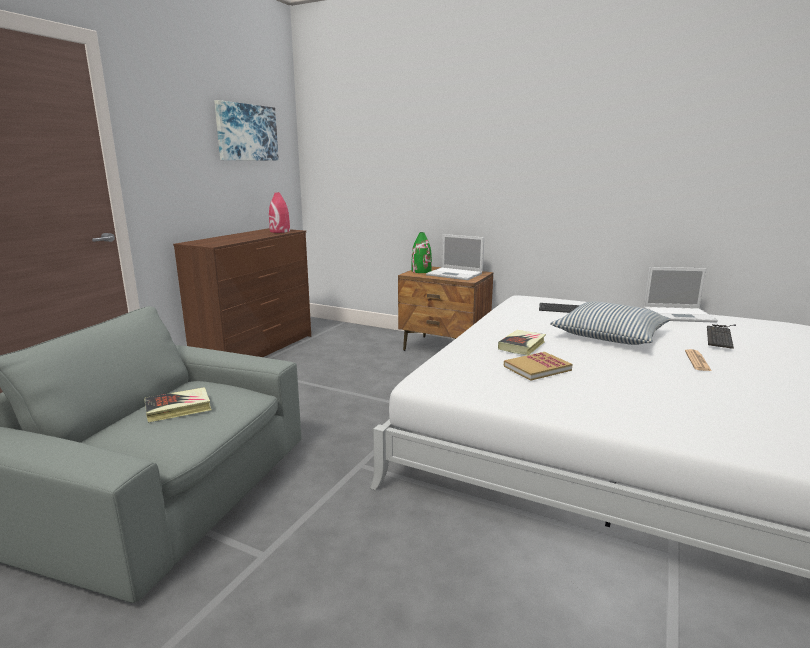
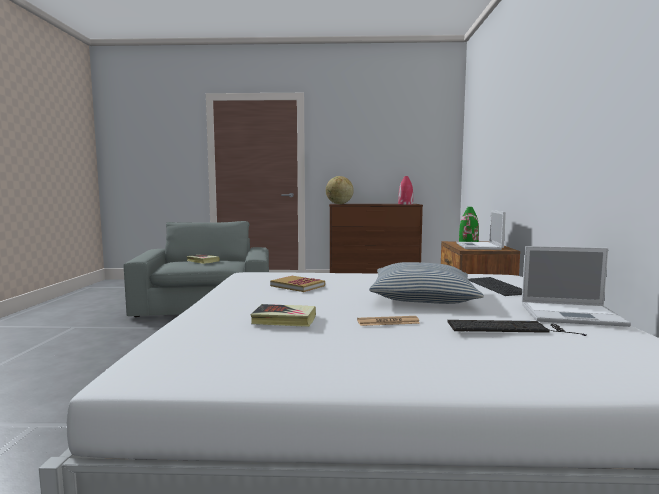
camera: 65 degrees right, 10 degrees down
(211, 243) = (339, 204): none -> globe
(246, 132) = (404, 137): picture -> none
(522, 346) = (345, 281): book -> book (284, 320)
(679, 315) = (573, 314): laptop -> laptop turned 60 degrees counterclockwise

